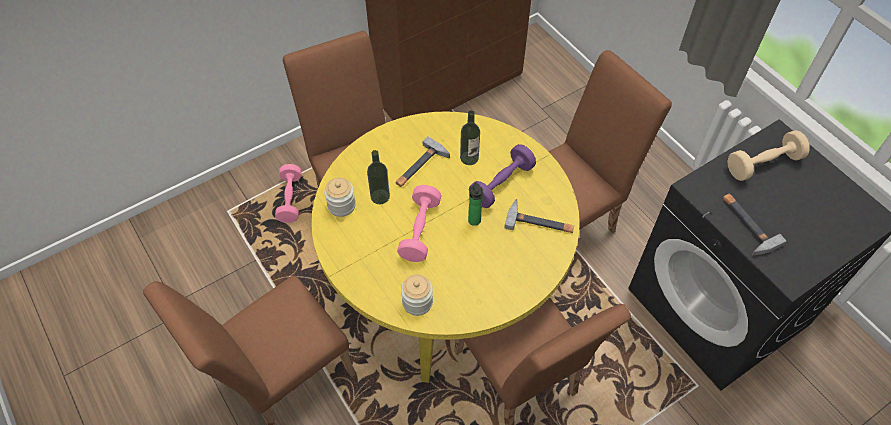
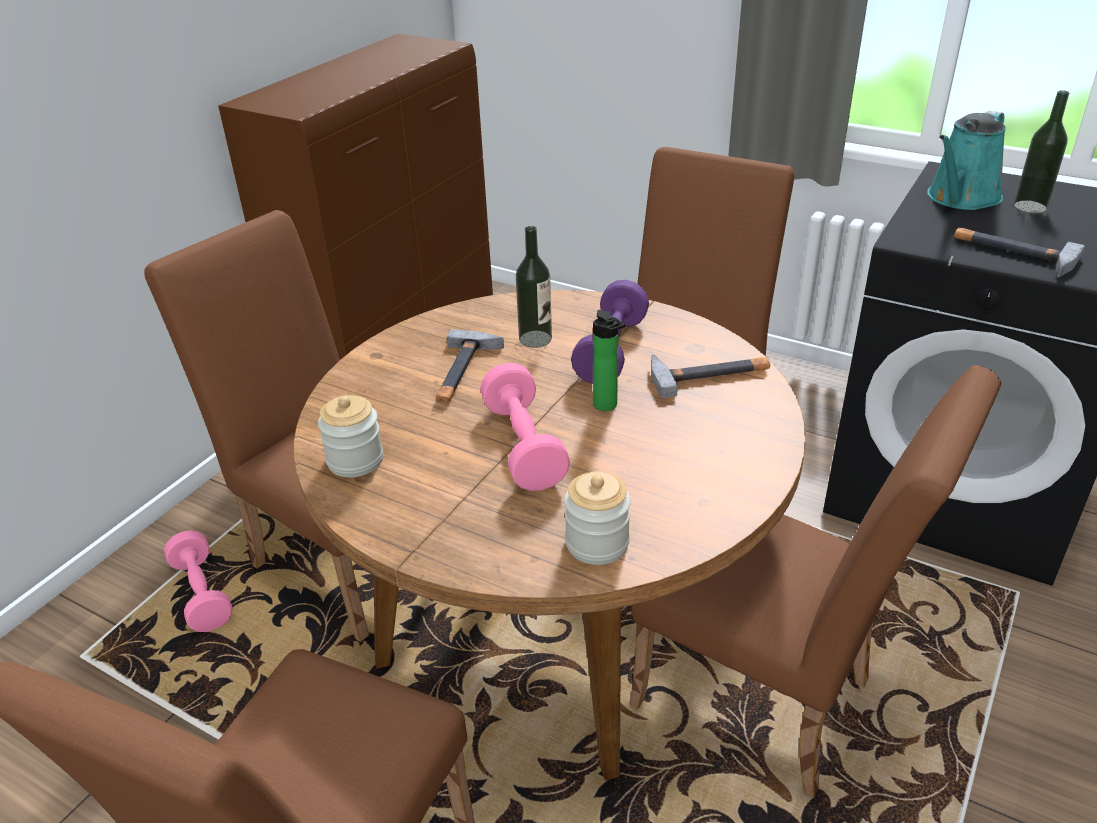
camera: 25 degrees left, 20 degrees down
(380, 196) = (419, 427): bottle -> bottle (1030, 207)
(445, 292) = (556, 624): yellow dining table -> brown dining table
(763, 164) = (960, 198): beige dumbbell -> turquoise watering can

